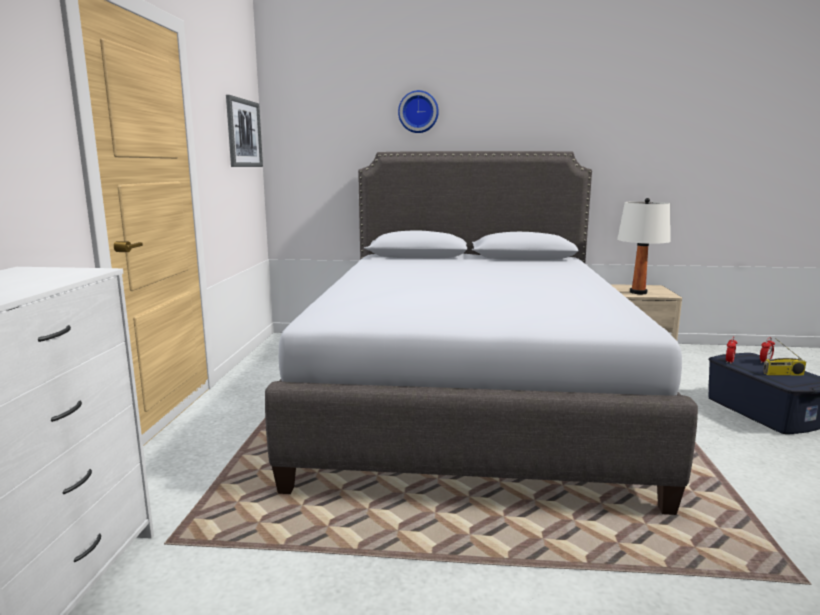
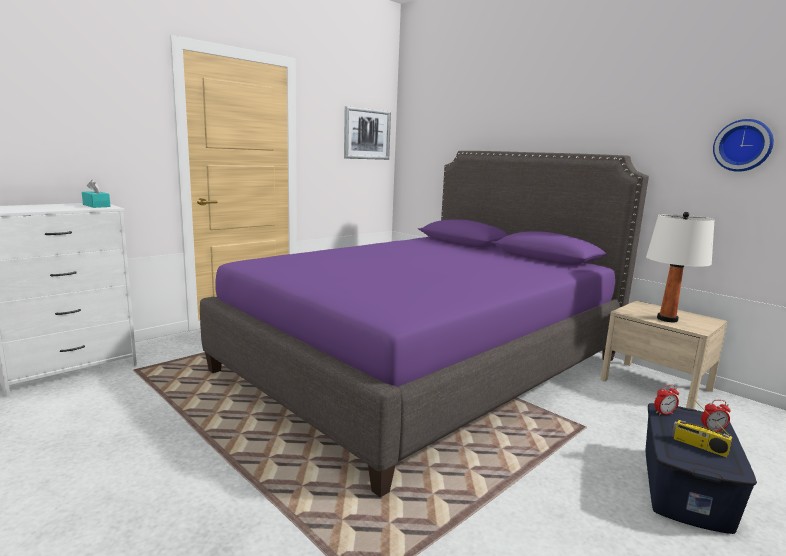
camera: 40 degrees right, 0 degrees up
(52, 272) = (96, 205): none -> turquoise tissue box
(418, 112) = (498, 116): wall clock -> wall clock (743, 145)
(468, 395) = (424, 364): grey bed -> purple bed

